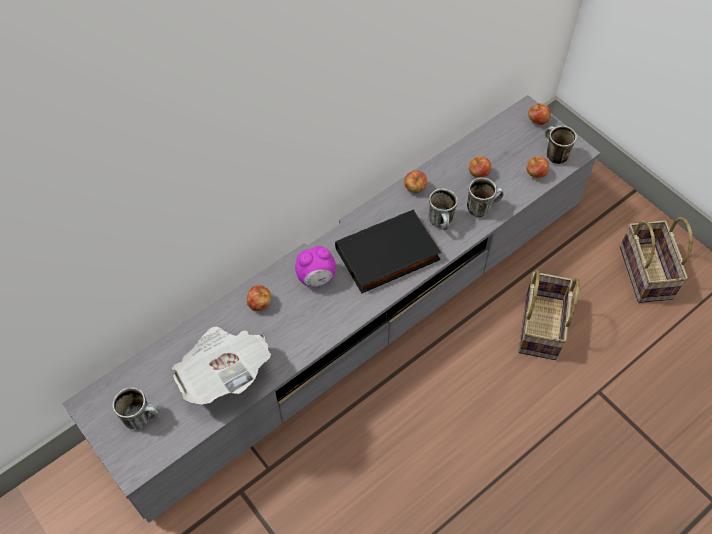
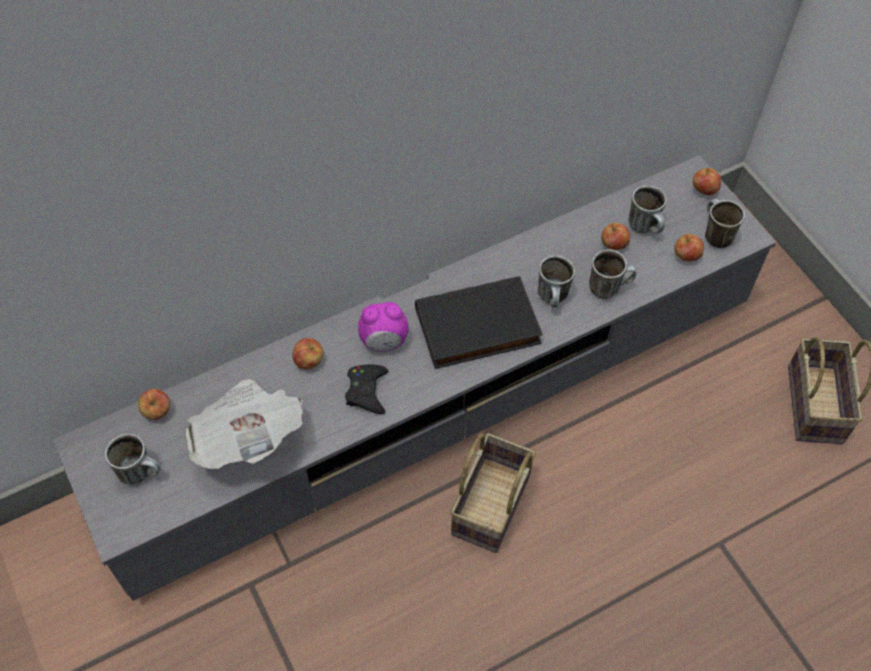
camera: 10 degrees right, 0 degrees up
(311, 320) = (367, 391): none -> black game controller
(414, 188) = (529, 250): apple -> apple (157, 411)
(500, 156) = (646, 227): none -> mug
(542, 328) = (665, 452): basket -> basket (491, 507)

